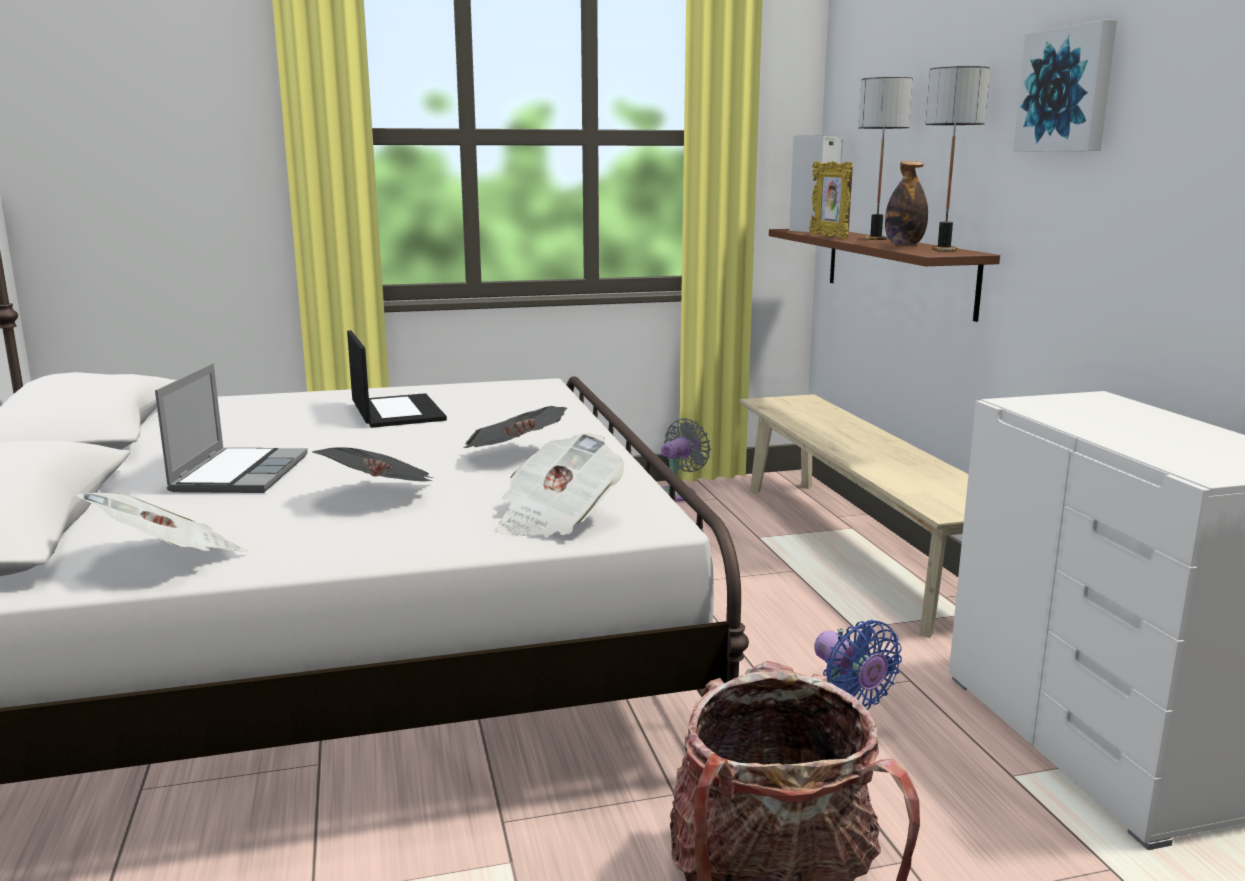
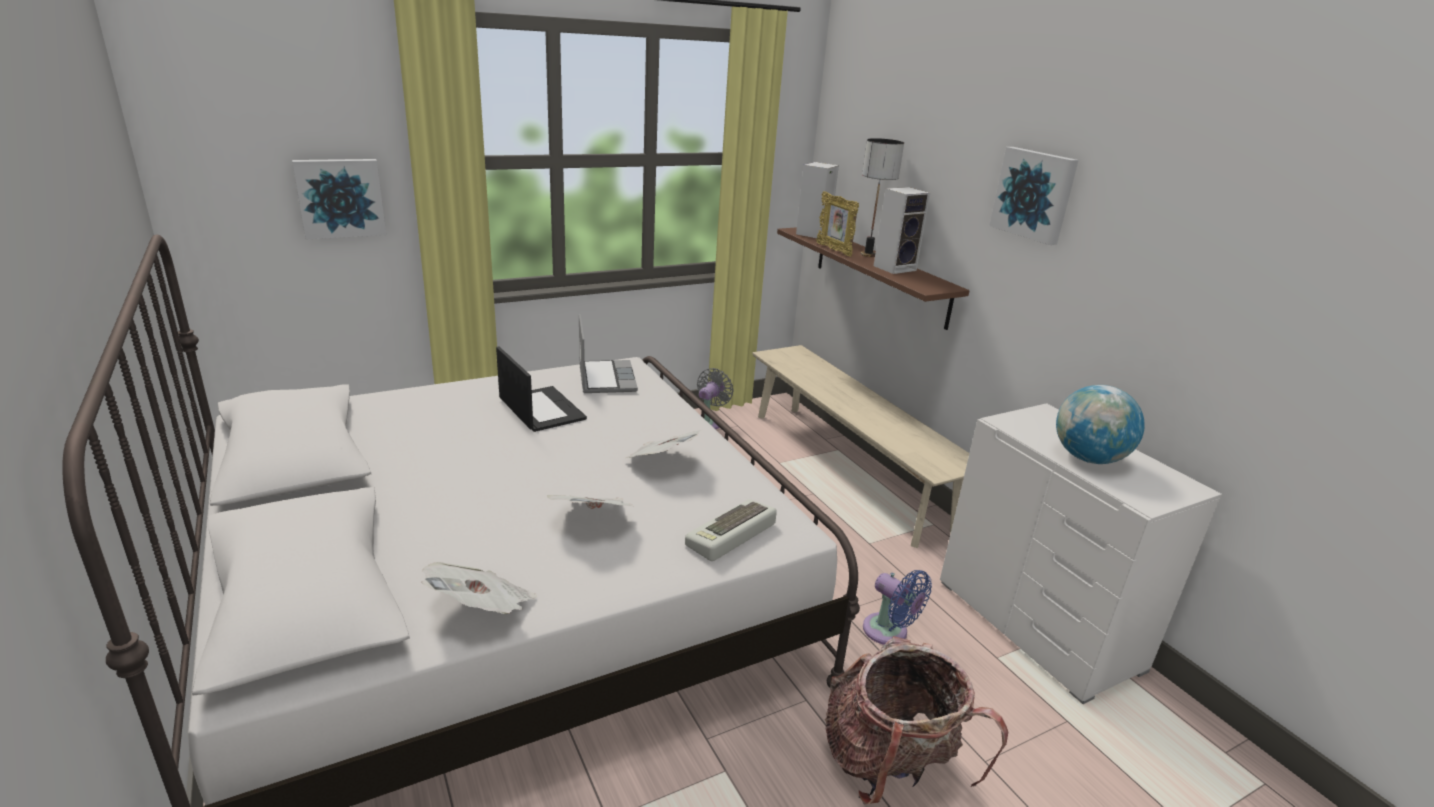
camera: 15 degrees left, 10 degrees up
(207, 174) = (340, 198): none -> picture
(239, 473) = (466, 498): laptop -> laptop (605, 378)
(556, 519) = (732, 536): newspaper -> keyboard
(904, 244) = (895, 268): bottle -> speaker
(944, 249) = (928, 280): table lamp -> none
(1136, 434) = (1088, 458): none -> globe

